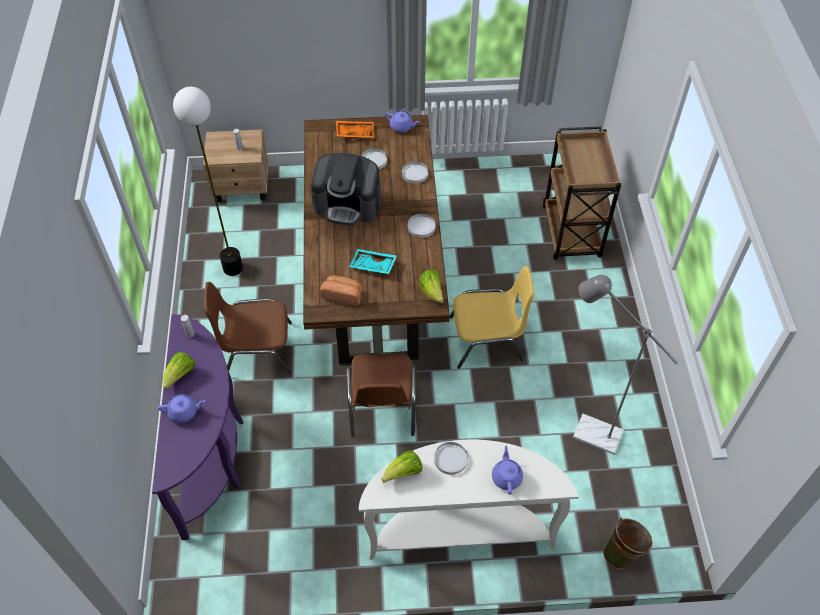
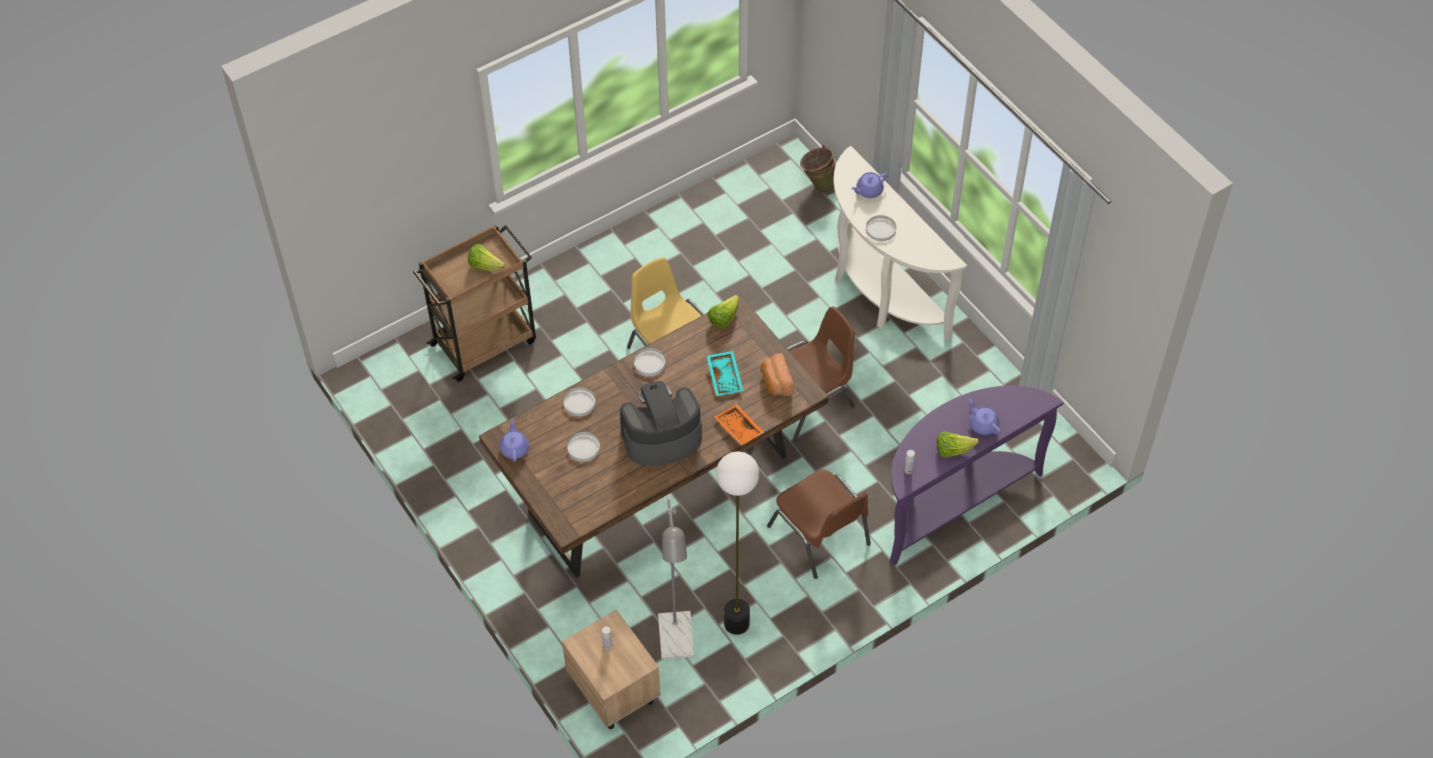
camera: 120 degrees left, 0 degrees up
(348, 204) = (661, 438): coffee machine -> coffee machine turned 90 degrees counterclockwise
(355, 132) = (551, 487): orange tray -> orange tray (738, 429)
(403, 473) = (915, 252): lettuce -> lettuce (485, 265)
(589, 431) = (721, 243): grey floor lamp -> grey floor lamp (677, 645)

